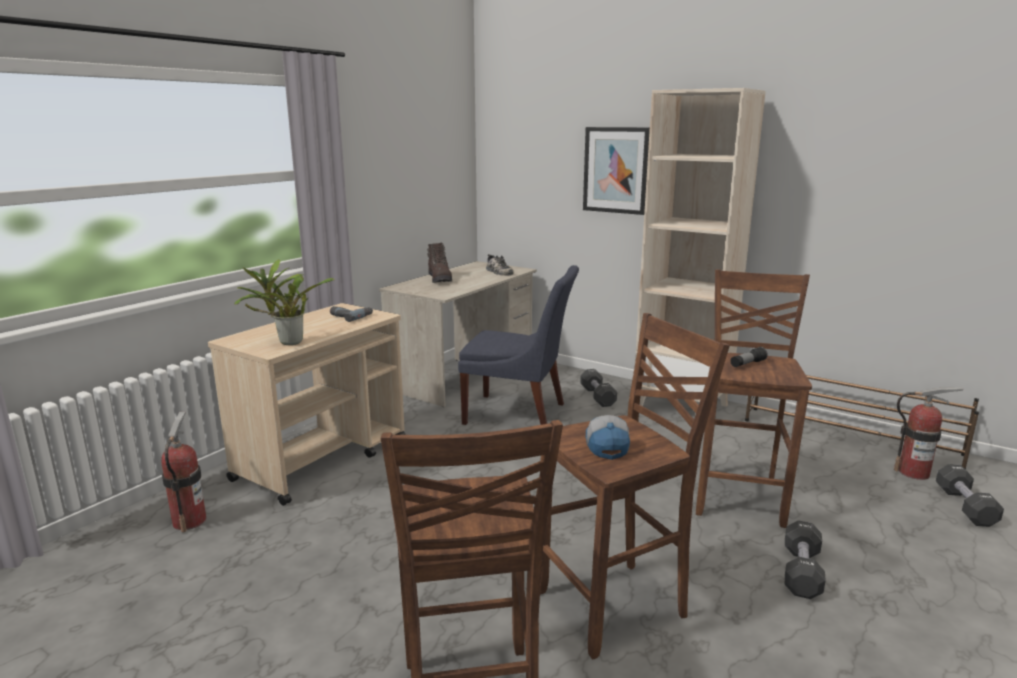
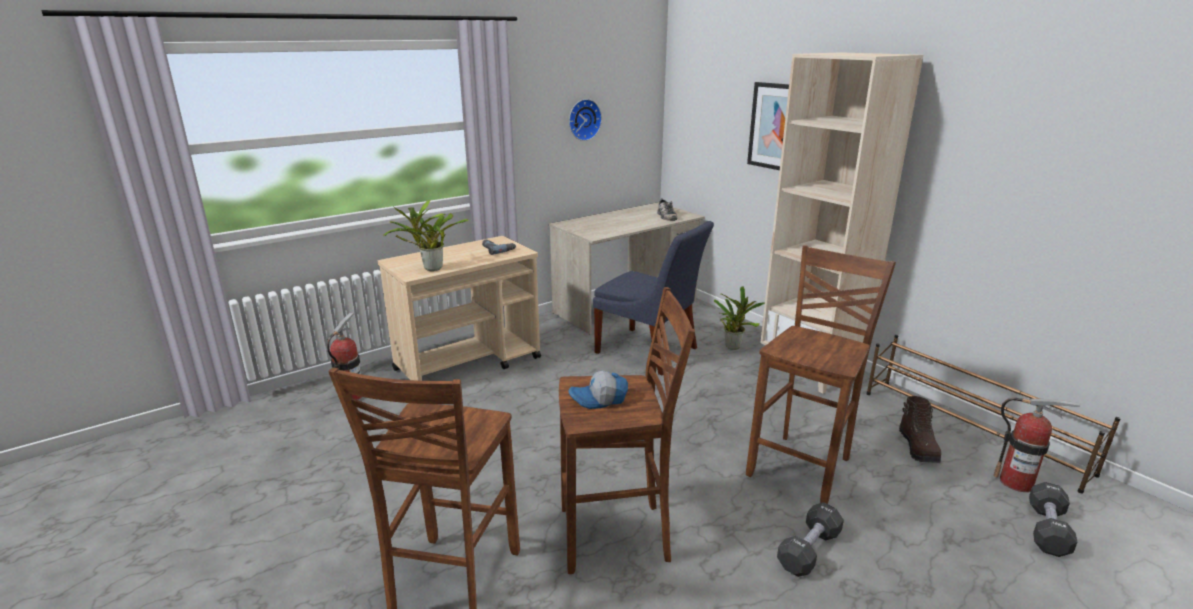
camera: 20 degrees right, 5 degrees up
(406, 171) = (583, 119): none -> wall clock
(440, 279) = (607, 219): brown boot -> brown boot (918, 448)
(597, 396) = (733, 346): black dumbbell -> potted plant
(605, 444) = (599, 399): cap -> cap turned 120 degrees counterclockwise
(747, 364) = (812, 343): flashlight -> none

